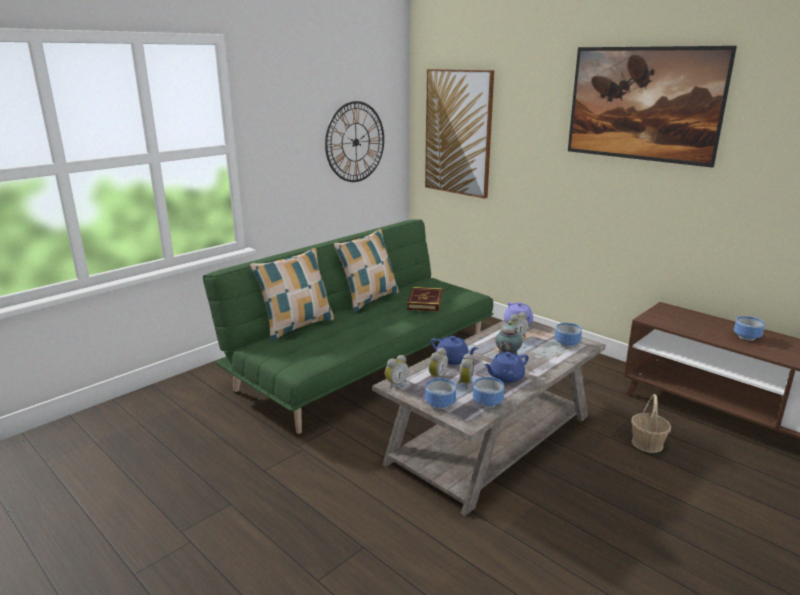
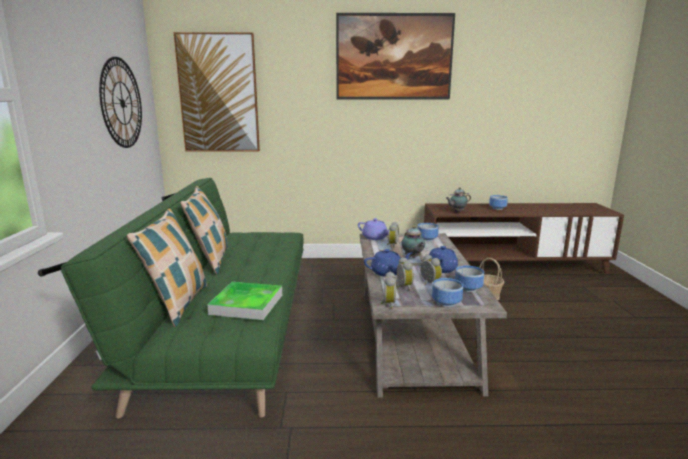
camera: 45 degrees left, 5 degrees down
(329, 344) = (247, 304): none -> tray
(425, 302) = (266, 248): book -> none
(673, 324) = (457, 211): none -> teapot

